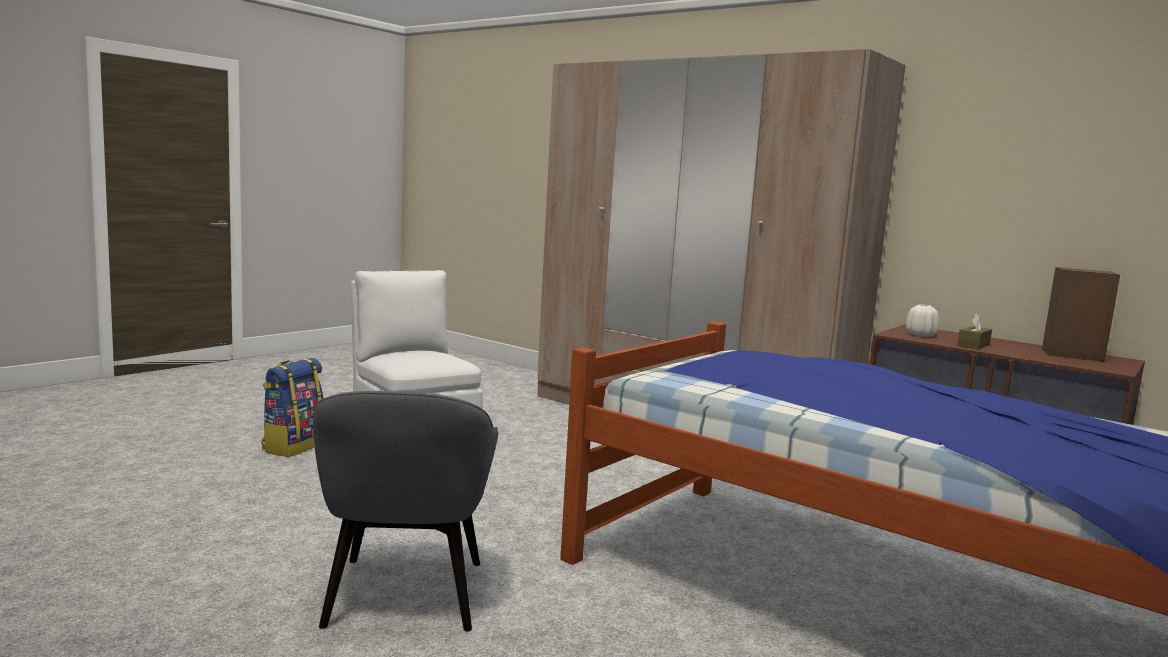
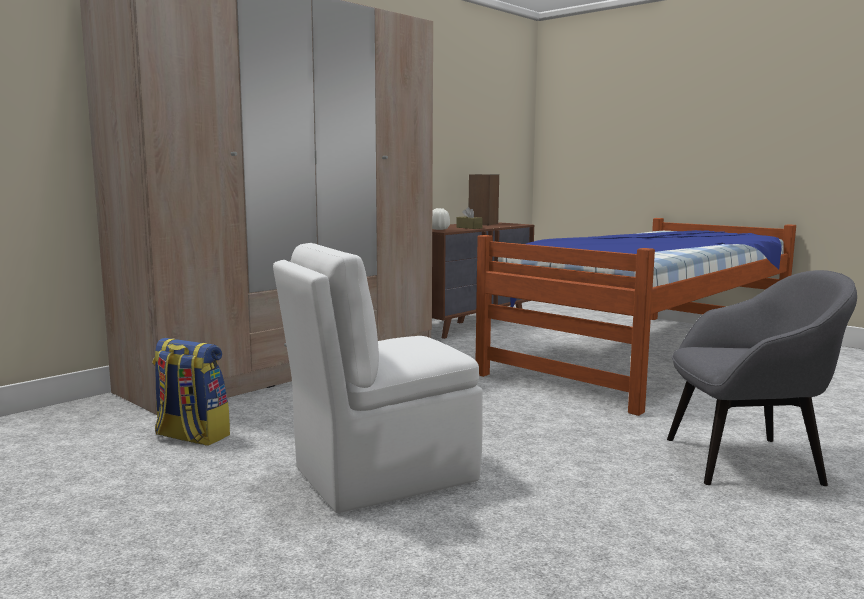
camera: 85 degrees left, 0 degrees up
(293, 446) = (371, 557): backpack -> backpack (191, 436)

